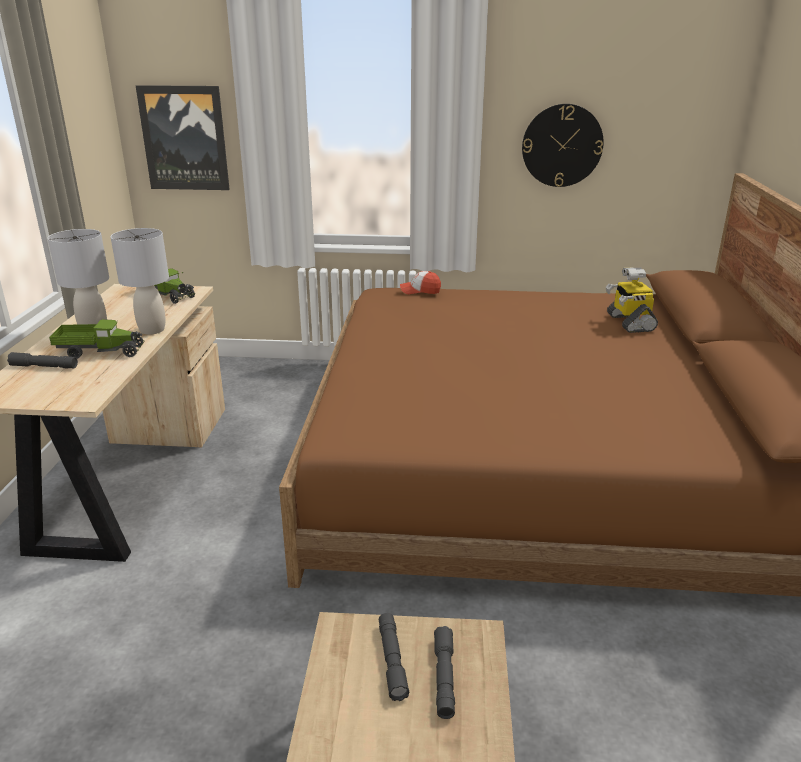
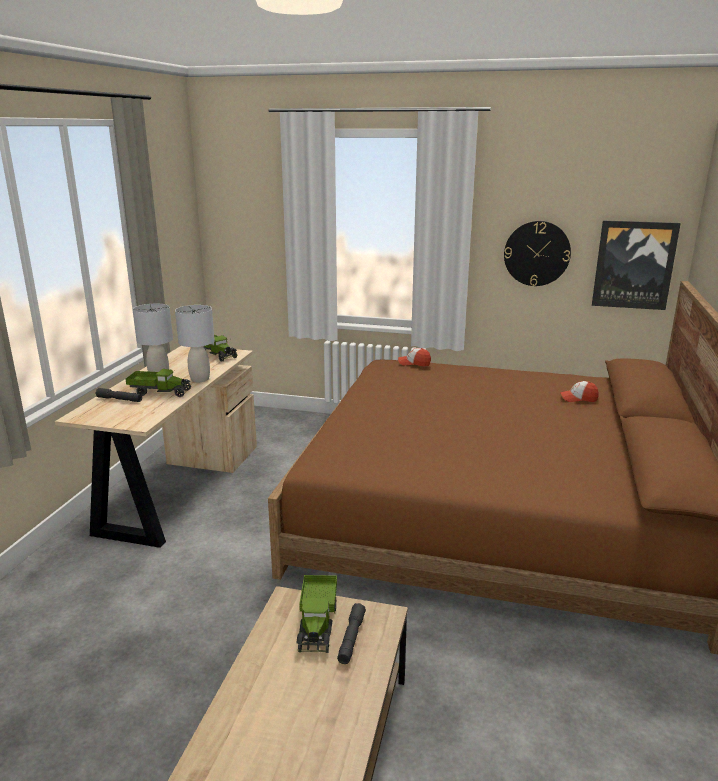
camera: 10 degrees right, 5 degrees down
(184, 138) = (246, 239): picture -> picture (634, 265)
(392, 661) = (317, 623): grey flashlight -> toy truck
(629, 322) = (578, 398): toy robot -> cap

